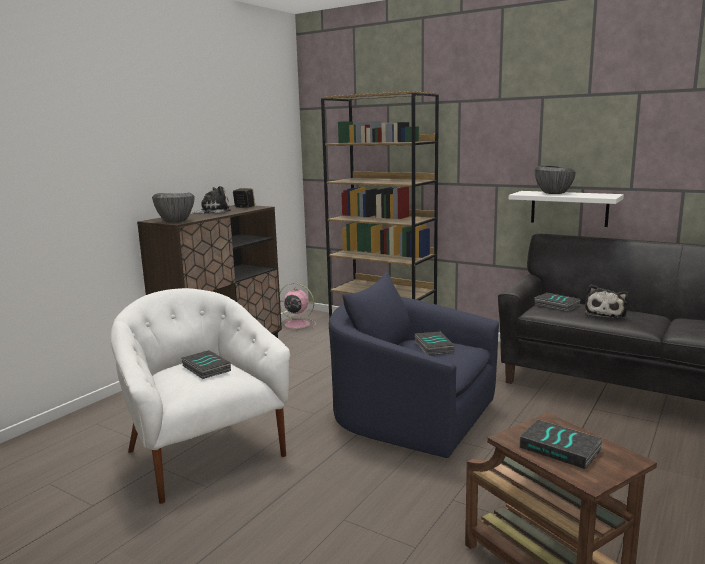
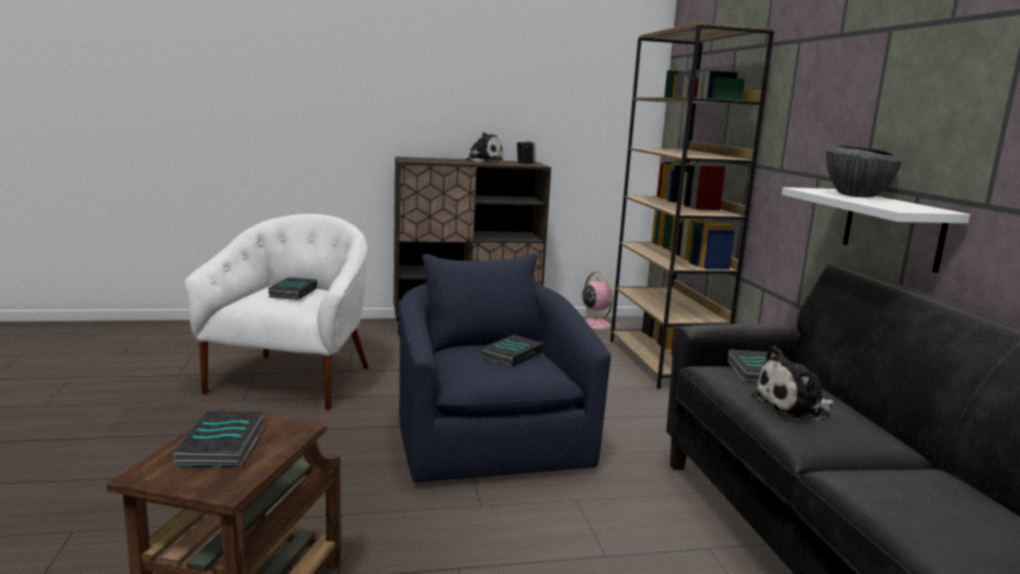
camera: 45 degrees right, 0 degrees up
(175, 221) = (415, 160): bowl -> none

